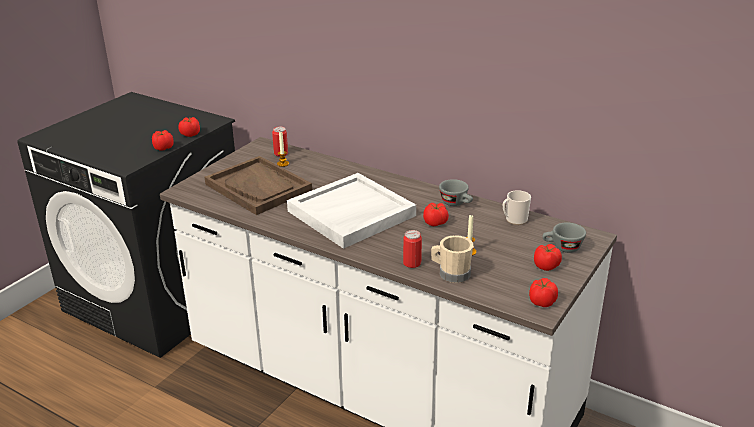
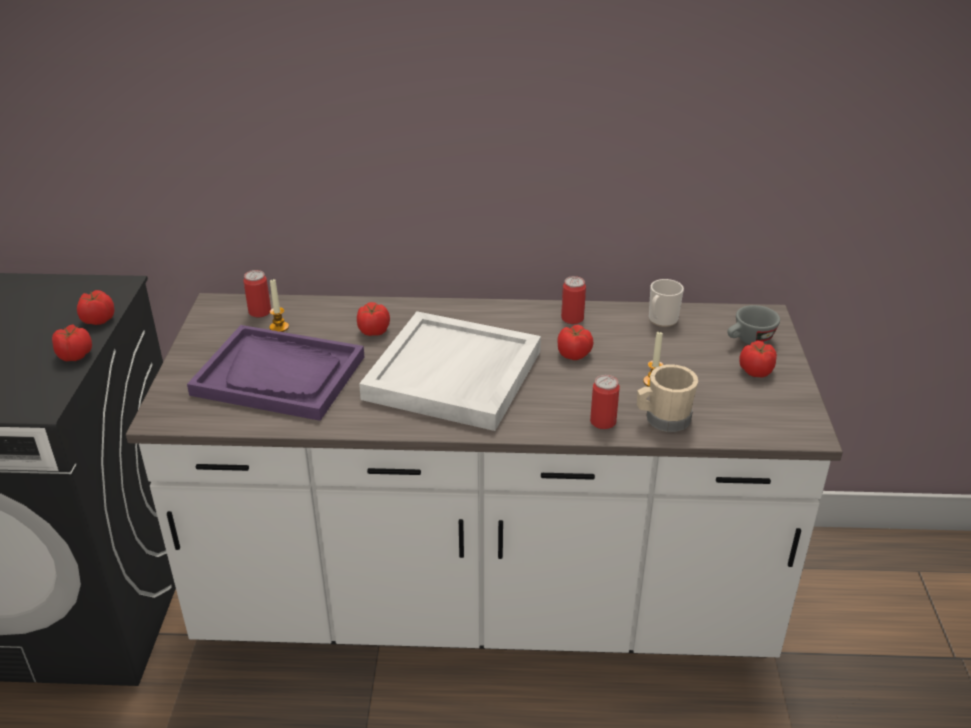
camera: 30 degrees left, 5 degrees up
(258, 187) = (279, 375): brown tray -> purple tray
(456, 203) = (572, 318): grey cup -> can
(541, 302) = (798, 421): tomato -> tomato (373, 331)

